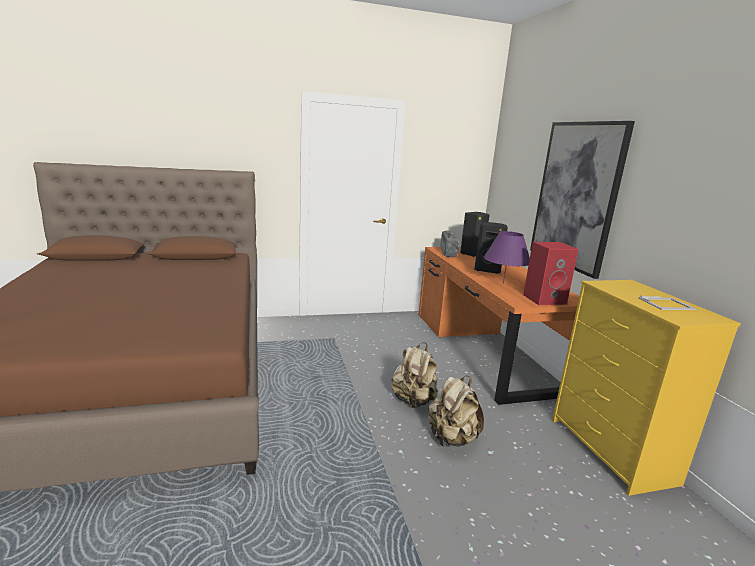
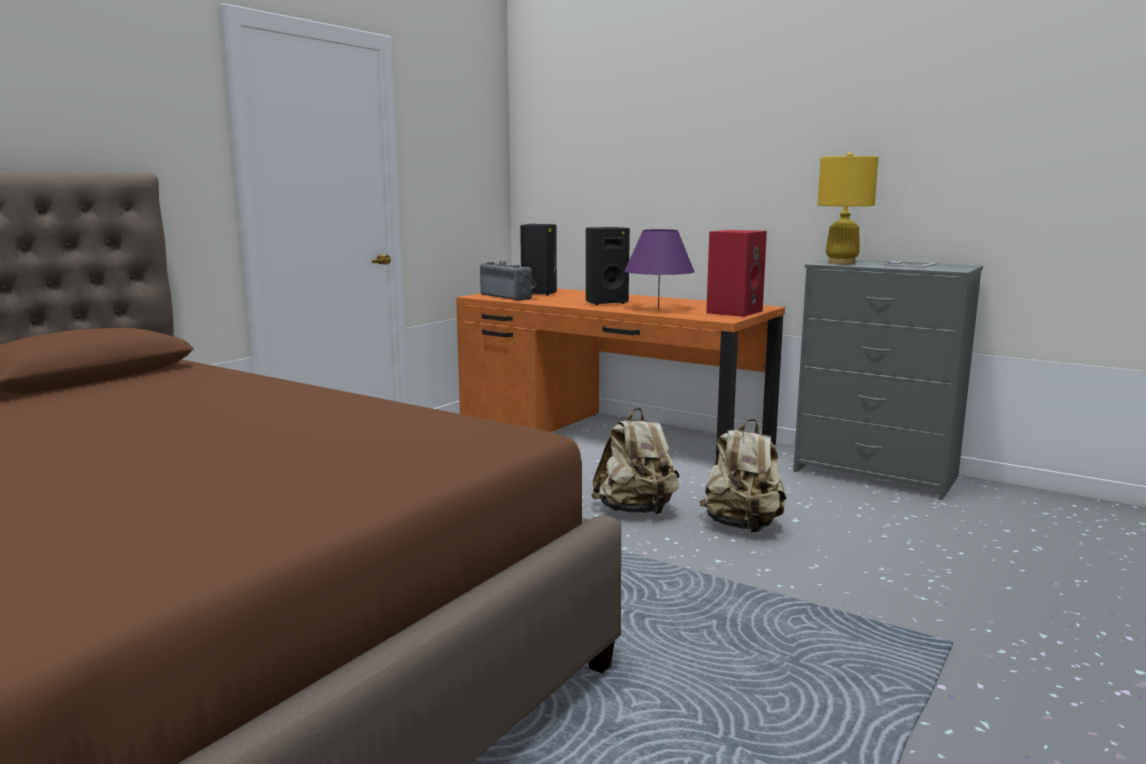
camera: 40 degrees left, 5 degrees down
(576, 196) = (708, 170): picture -> none
(612, 287) = (841, 263): none -> yellow table lamp
(612, 451) = (876, 474): yellow dresser -> grey dresser

